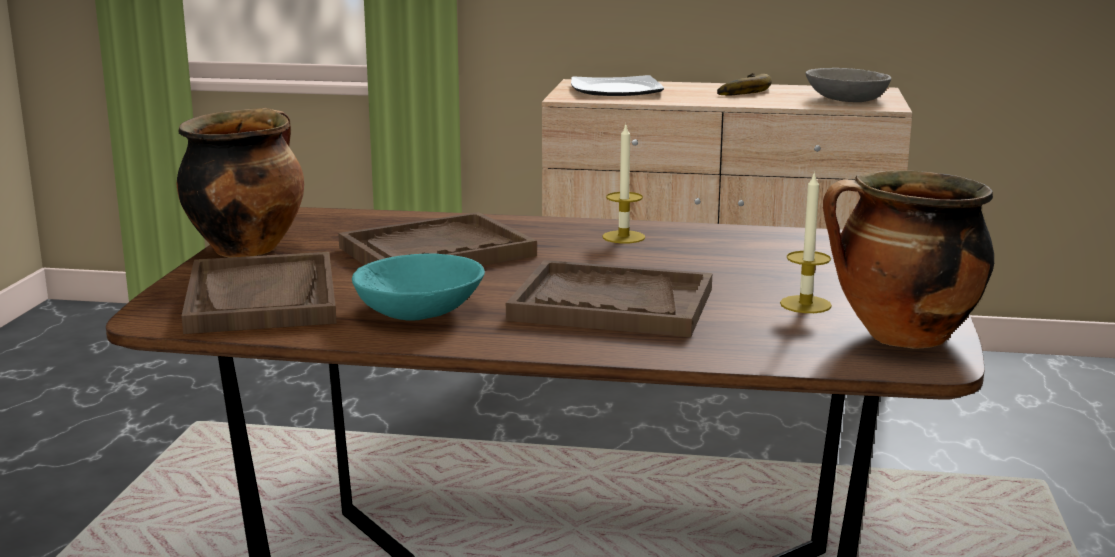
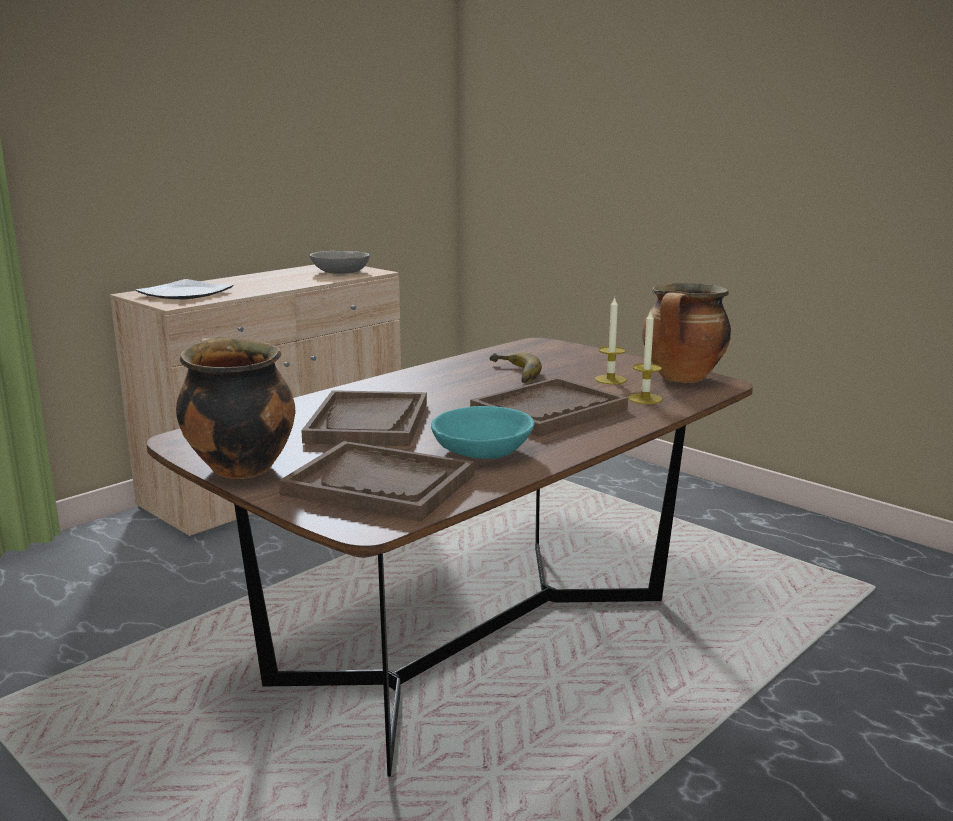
camera: 55 degrees left, 0 degrees up
(623, 237) = (428, 380): candle -> candle (645, 399)
(738, 90) = (261, 278): banana -> banana (512, 373)

